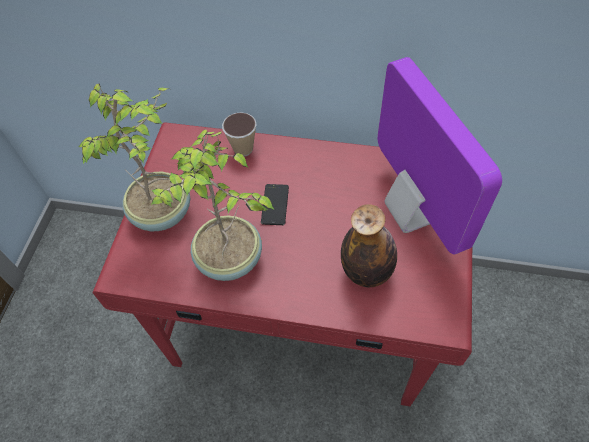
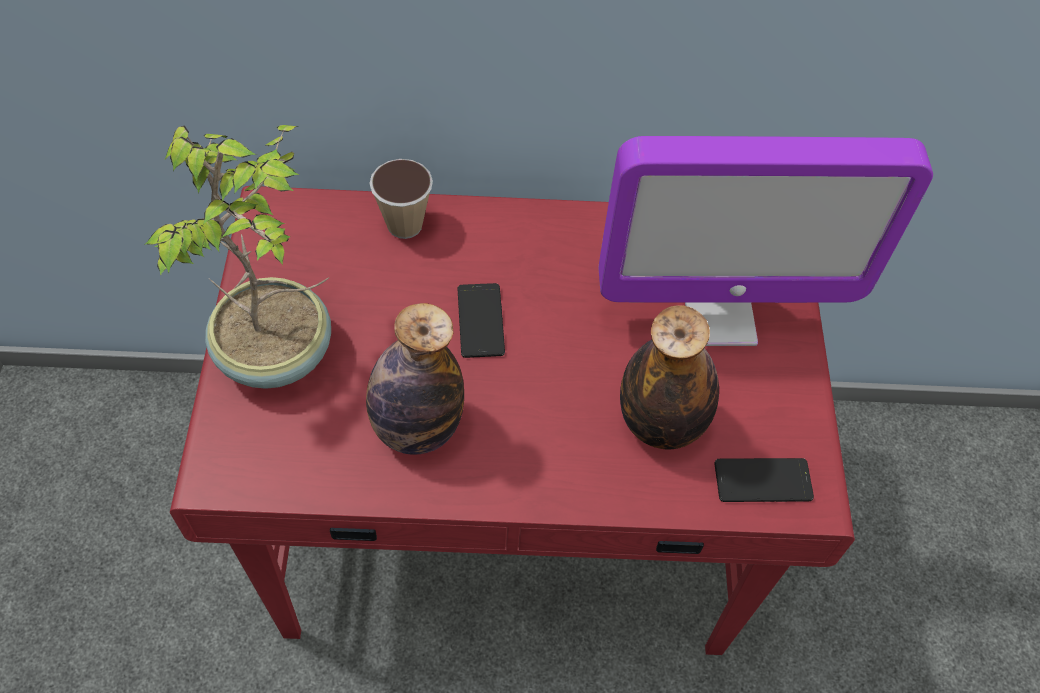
camera: 15 degrees left, 0 degrees up
(229, 260) = (416, 427): potted plant -> bottle
(411, 213) = (719, 315): monitor -> monitor turned 120 degrees clockwise
(421, 311) = (763, 481): none -> phone

